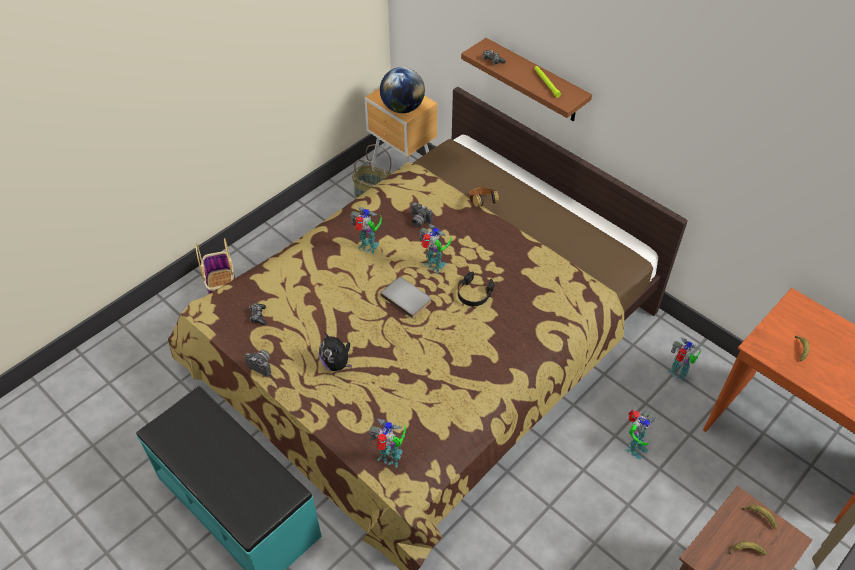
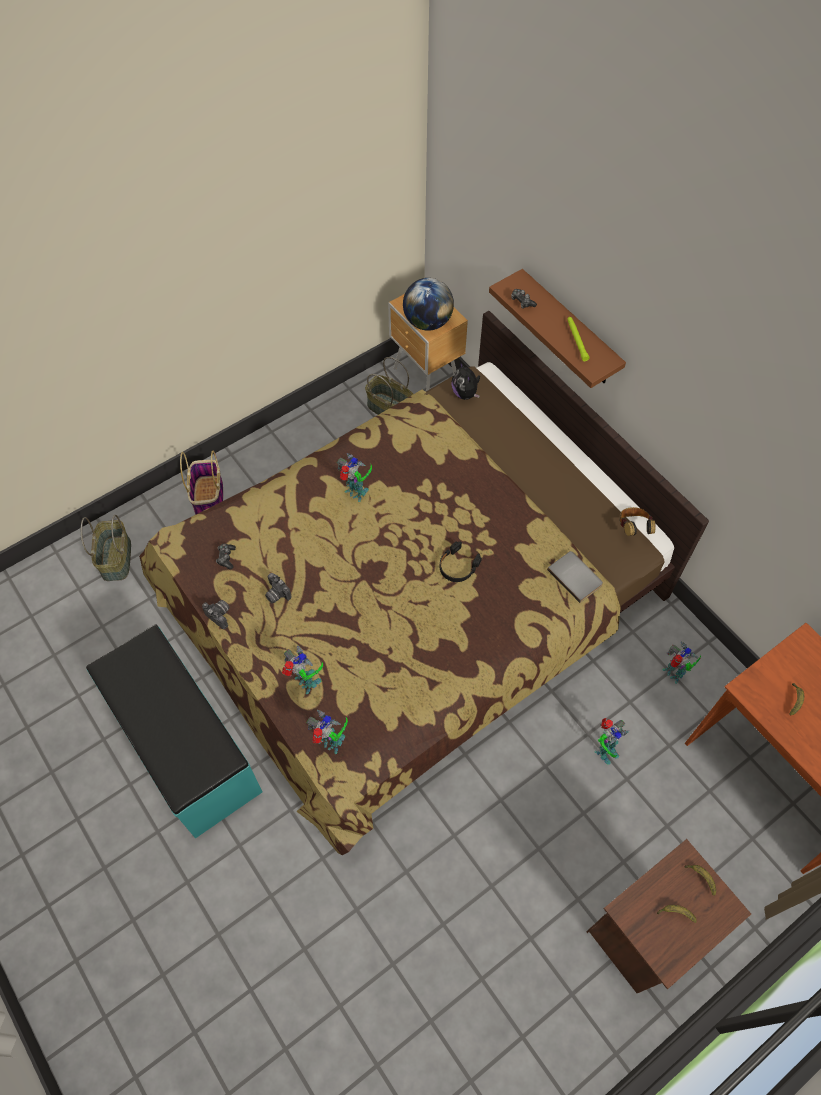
camera: 10 degrees right, 10 degrees up
(141, 351) = (115, 558): none -> basket
(337, 363) = (297, 626): plush toy -> plush toy (465, 393)
(407, 297) = (385, 560): grey book -> grey book (576, 576)
(419, 221) = (417, 468): camera -> camera (276, 594)
(434, 266) = (422, 527): toy robot -> toy robot (306, 683)
(482, 204) = (490, 457): headphones -> headphones (633, 528)

